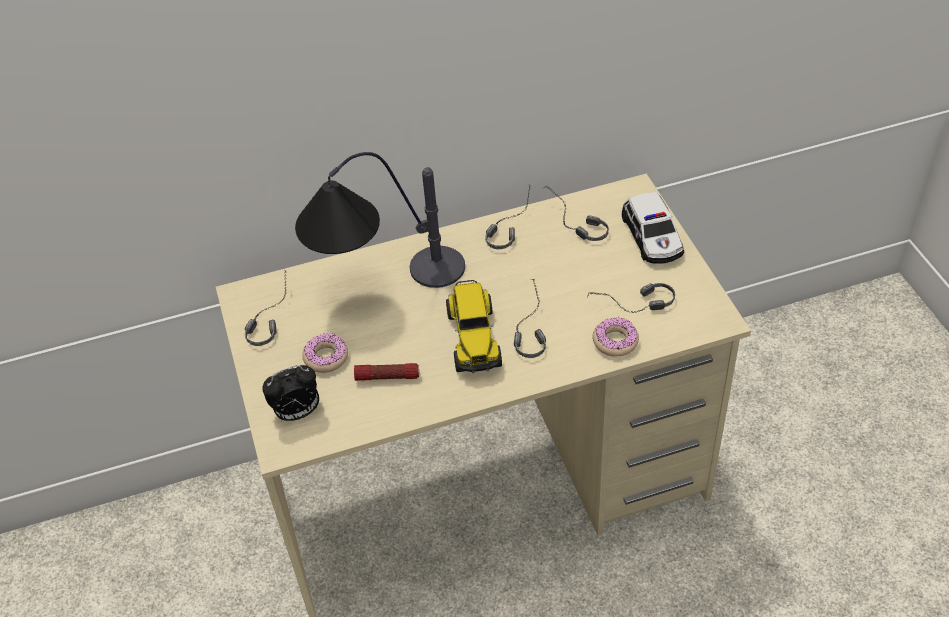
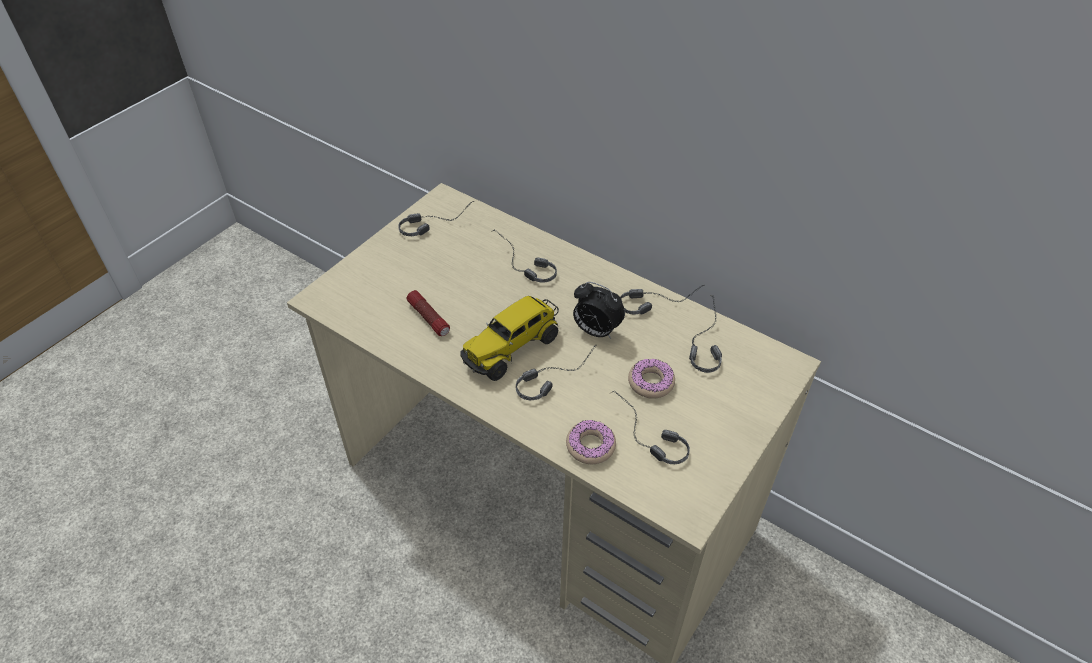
camera: 50 degrees right, 0 degrees up
(297, 413) = (355, 289): alarm clock -> alarm clock (595, 331)
(326, 357) = (421, 274): donut -> donut (651, 382)
(383, 286) = (520, 265): table lamp -> headphones
(652, 237) = (744, 407): toy car -> none

